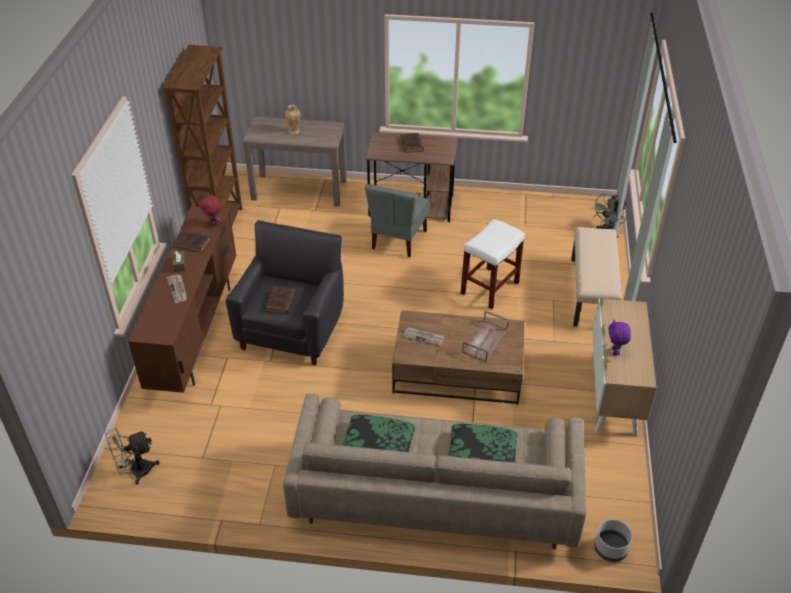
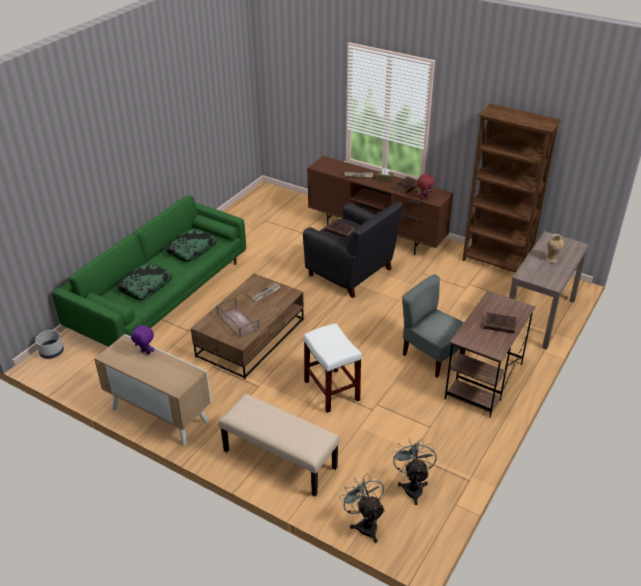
camera: 115 degrees right, 5 degrees down
(135, 471) = (274, 199): grey fan -> grey fan (413, 486)
(435, 494) = (161, 295): beige sofa -> green sofa

